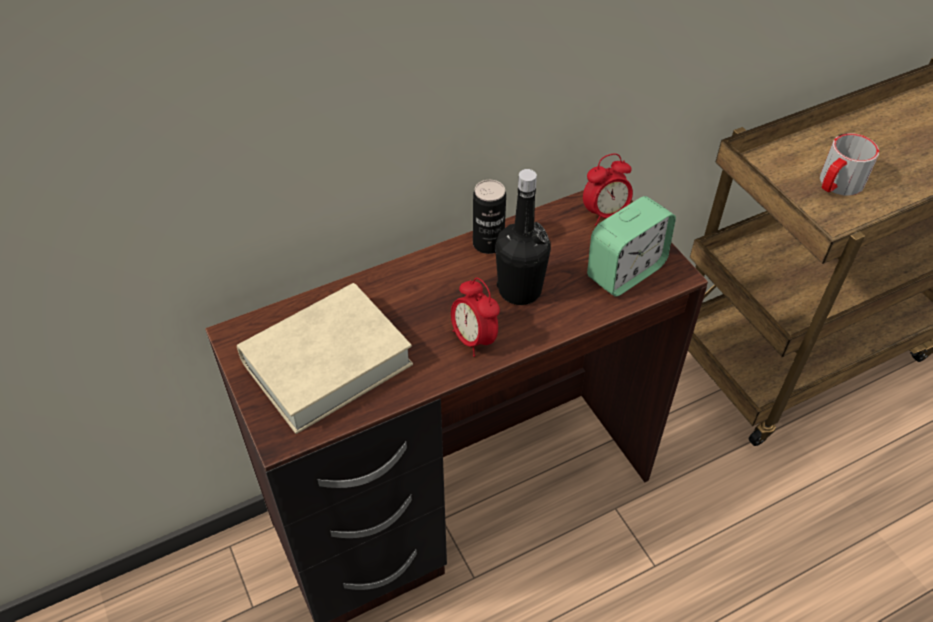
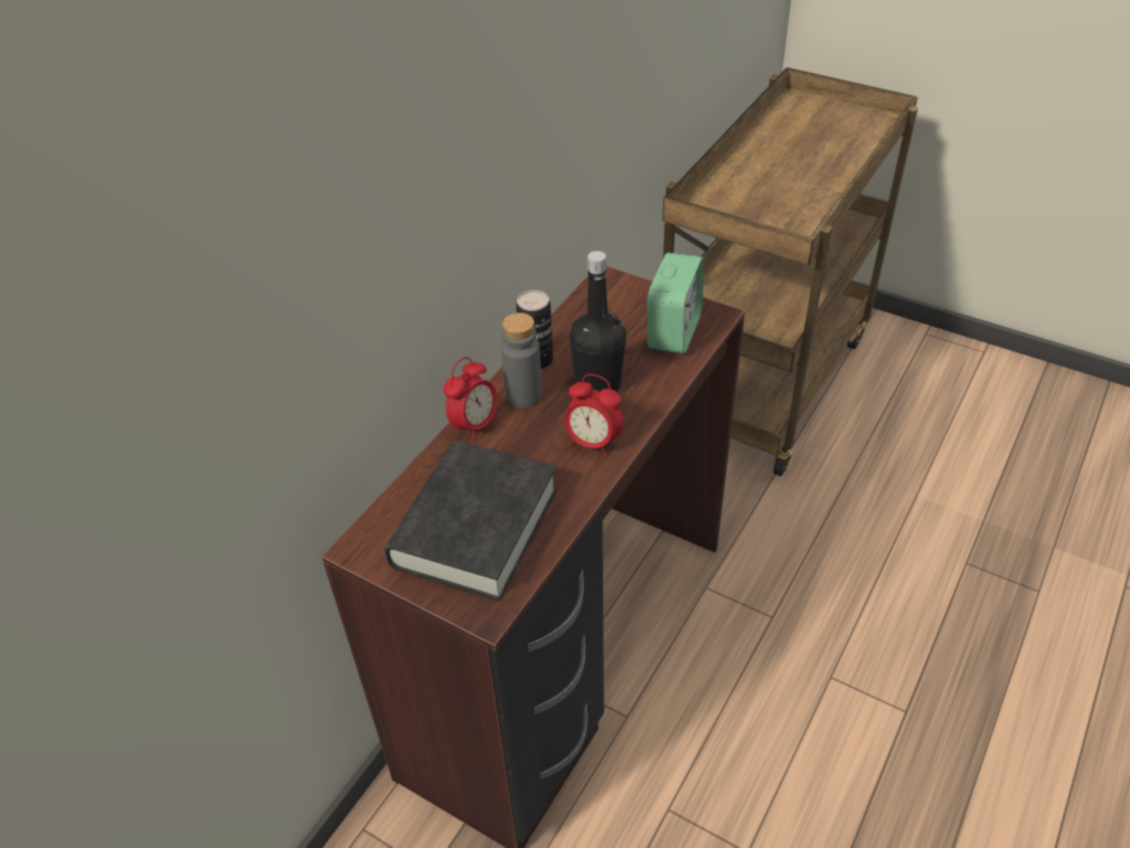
camera: 30 degrees left, 5 degrees down
(327, 363) = (475, 527): beige book -> black book
(452, 270) = (524, 396): none -> grey bottle
(605, 214) = (617, 294): alarm clock -> alarm clock (474, 425)
(837, 185) = (772, 201): mug -> none

